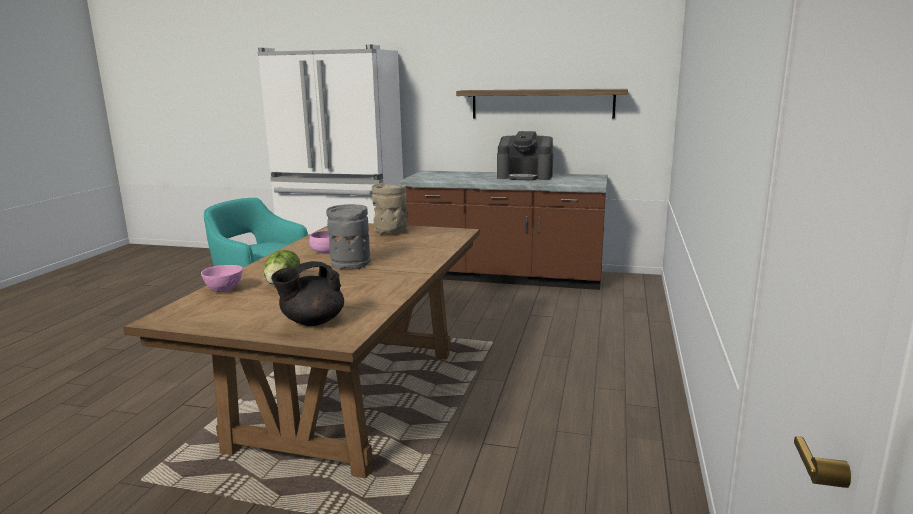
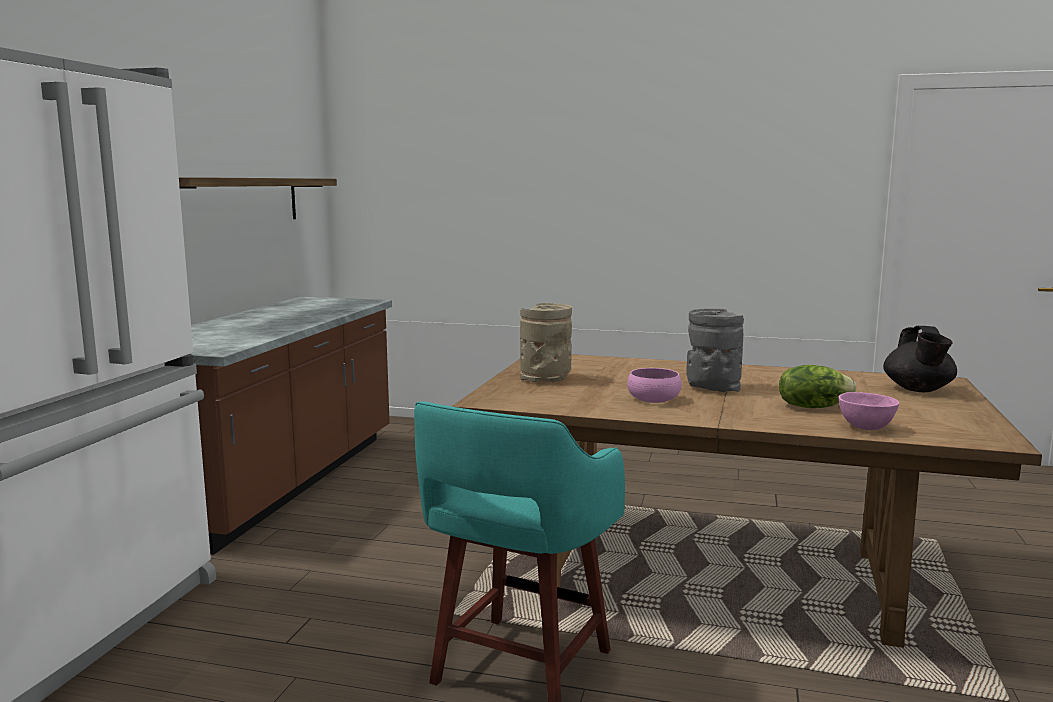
camera: 90 degrees left, 5 degrees down
(312, 322) = (918, 390): black teapot -> black teapot turned 45 degrees clockwise
(525, 176) = (273, 314): coffee machine -> none

